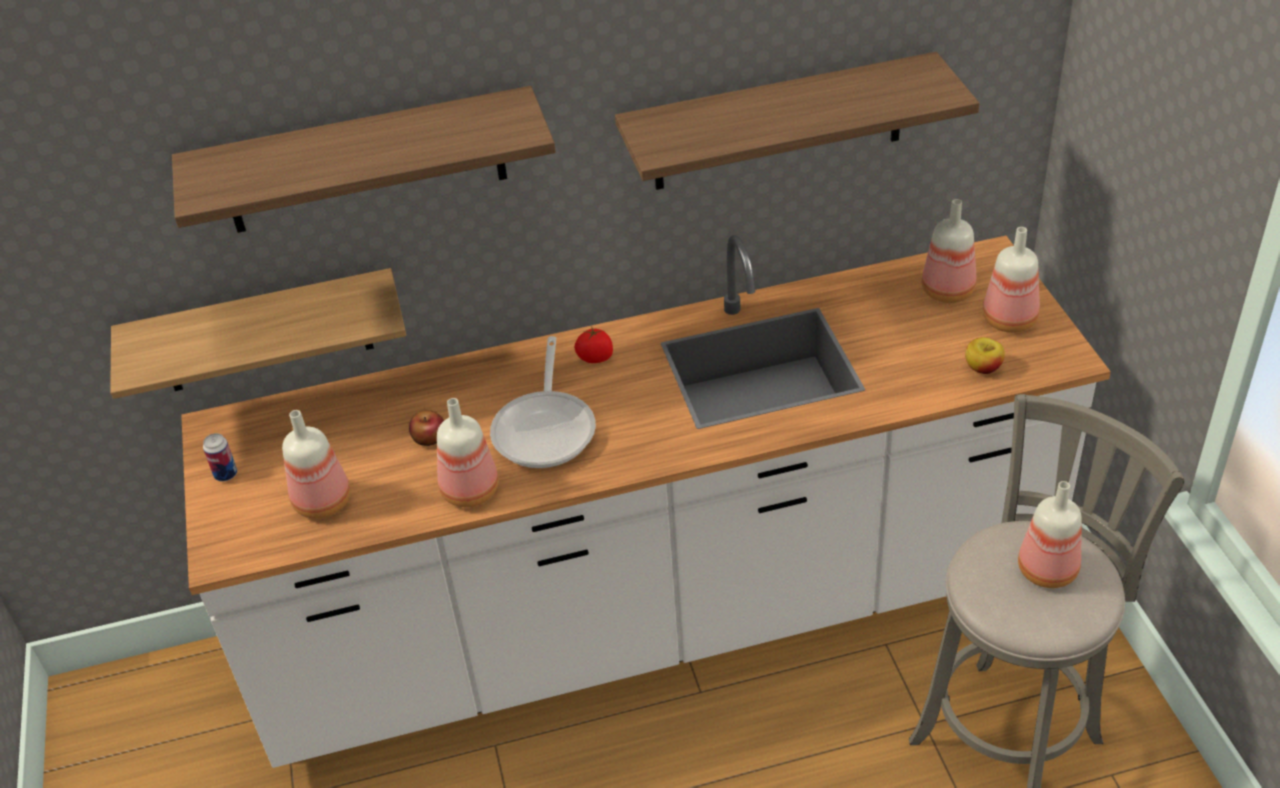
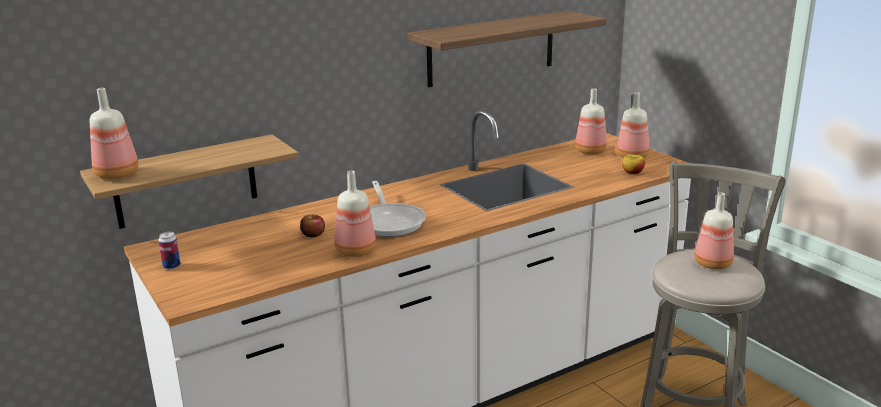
camera: 20 degrees left, 20 degrees down
(324, 500) = (253, 268): bottle -> bottle (118, 174)
(364, 162) = (262, 51): shelf -> none
(595, 357) = (403, 193): tomato -> none

